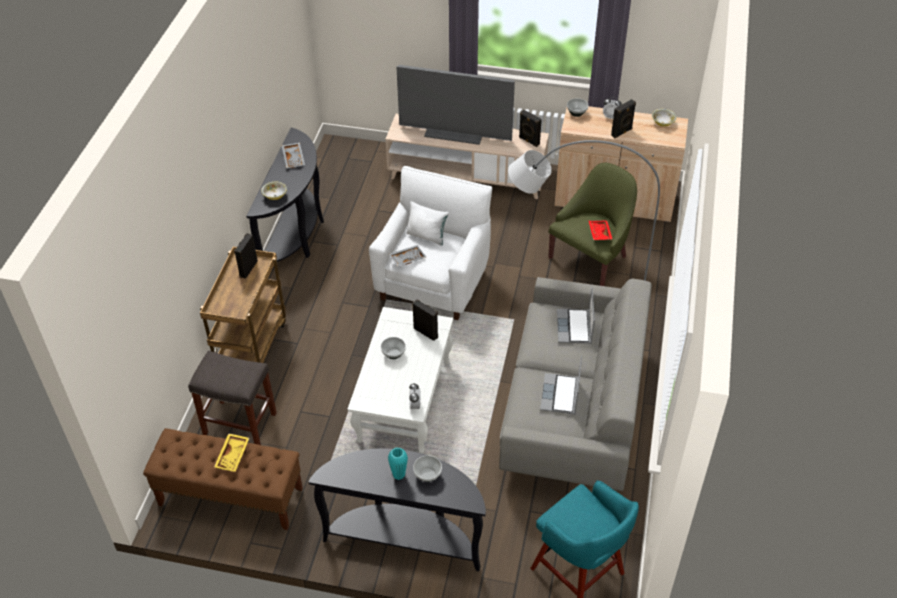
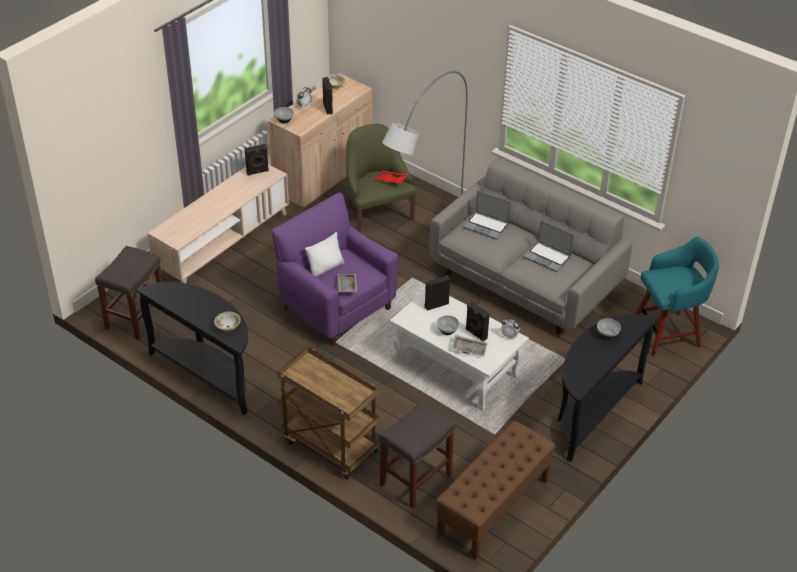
camera: 65 degrees left, 5 degrees down
(233, 456) = (498, 459): yellow tray -> none
(247, 269) = (308, 373): black speaker -> black speaker (475, 334)
(294, 158) = (185, 300): grey tray -> grey tray (469, 348)
(338, 167) = (136, 317): none -> grey stool
(399, 475) = (599, 349): turquoise vase -> none
(434, 282) = (336, 307): white armchair -> purple armchair
(455, 132) = (208, 207): television -> none

